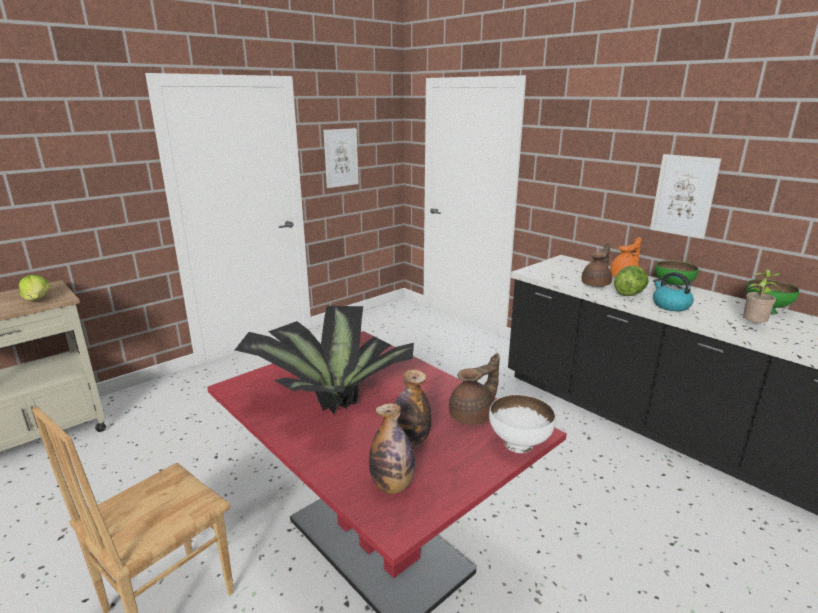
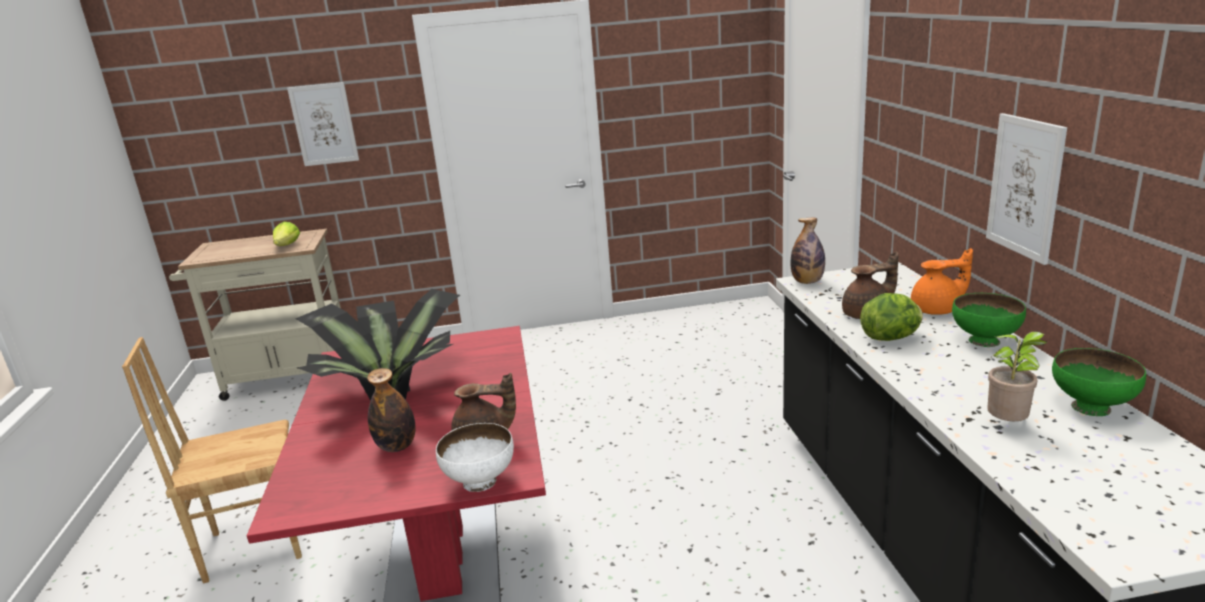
camera: 35 degrees right, 0 degrees up
(341, 158) = (661, 99): picture -> picture (324, 124)
(392, 486) = (326, 480): bottle -> bottle (807, 282)
(670, 305) = (925, 366): kettle -> none

